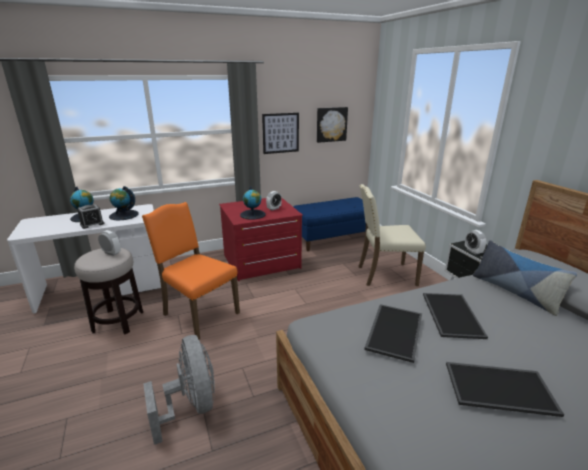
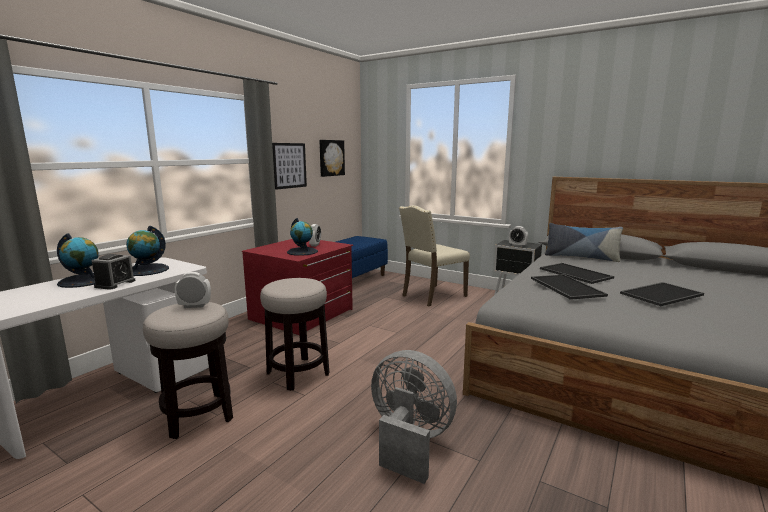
camera: 35 degrees left, 10 degrees down
(198, 314) = (298, 373): orange chair -> stool

